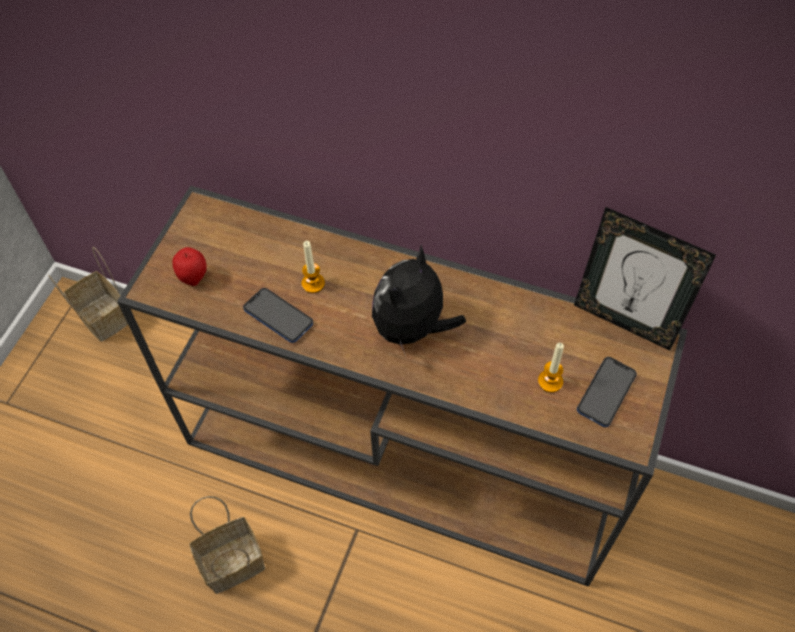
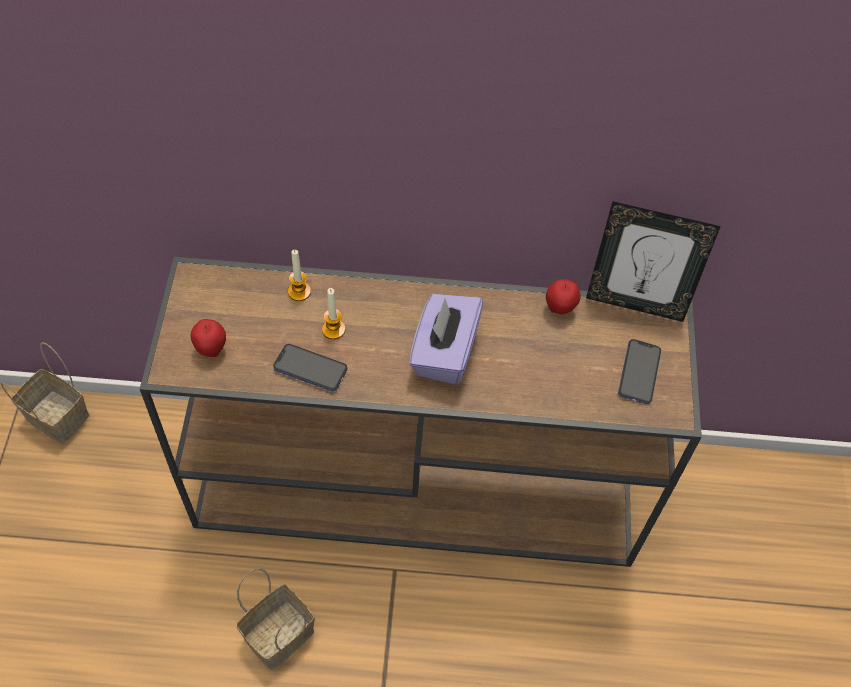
camera: 20 degrees left, 0 degrees up
(412, 329) = (444, 352): plush toy -> purple tissue box
(543, 310) = (560, 308): none -> apple
(550, 381) = (586, 373): candle -> candle (299, 291)

